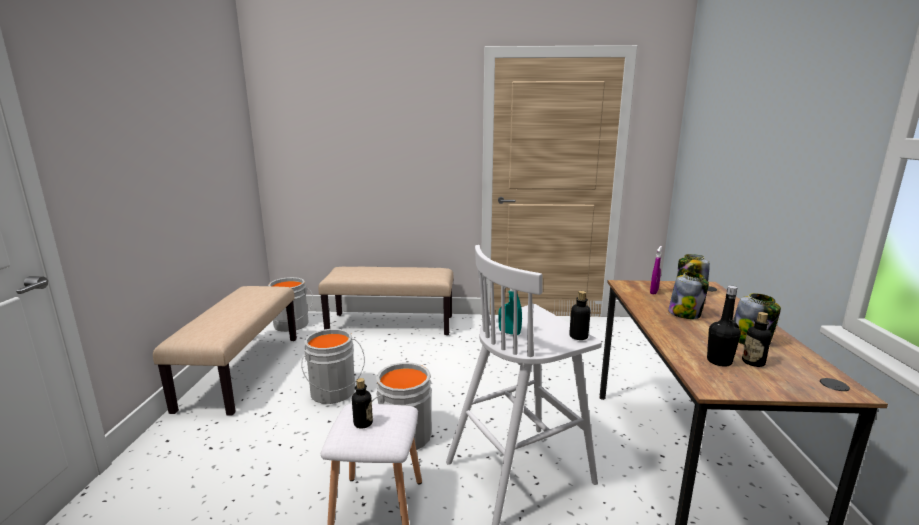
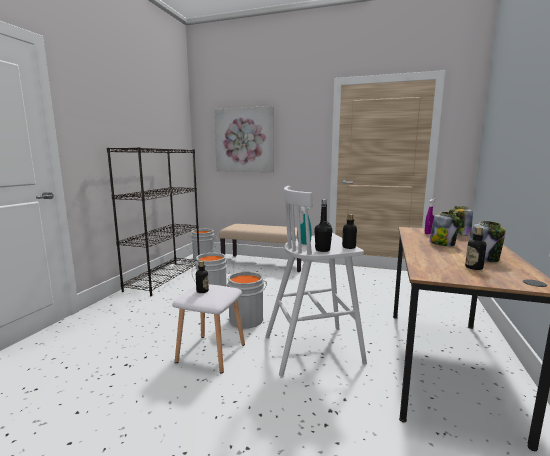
camera: 15 degrees right, 5 degrees down
(241, 371) = (165, 278): beige bench -> black bookcase
(345, 137) = (244, 140): none -> picture
(719, 361) = (445, 265): black bottle -> black bottle (322, 250)

